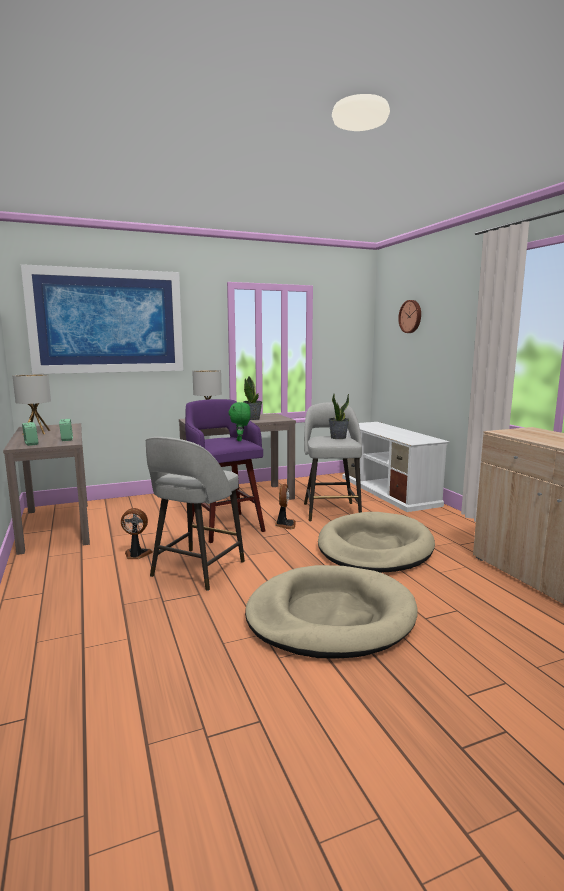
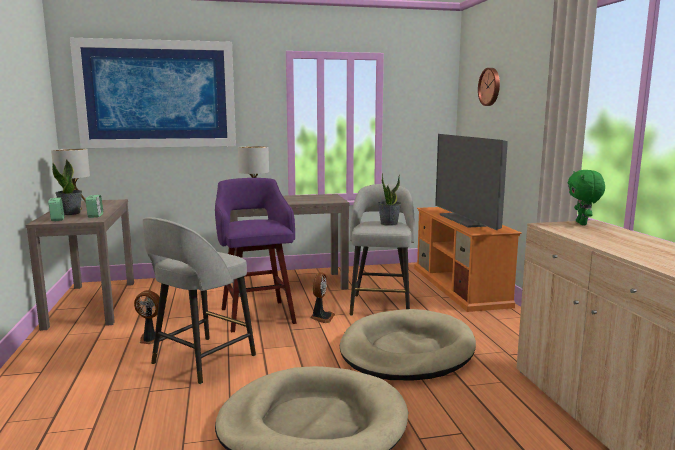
camera: 10 degrees right, 0 degrees up
(240, 440) = (272, 223): green plush toy -> green plush toy (582, 224)
(253, 419) = (304, 199): potted plant -> potted plant (71, 213)
(389, 491) = (460, 286): white tv stand -> orange tv stand
(397, 433) = (467, 220): none -> television

